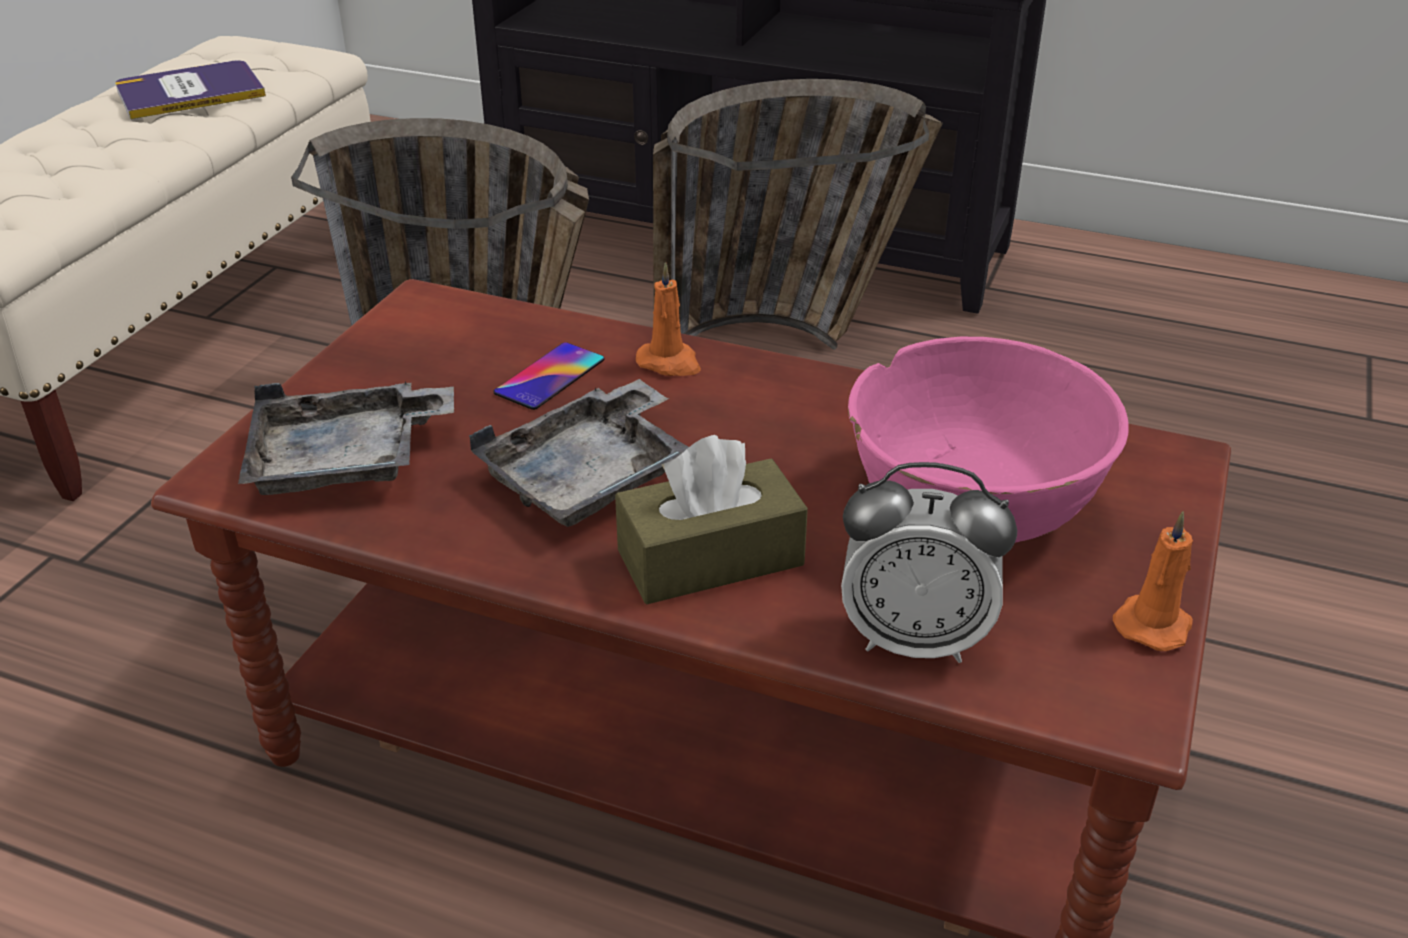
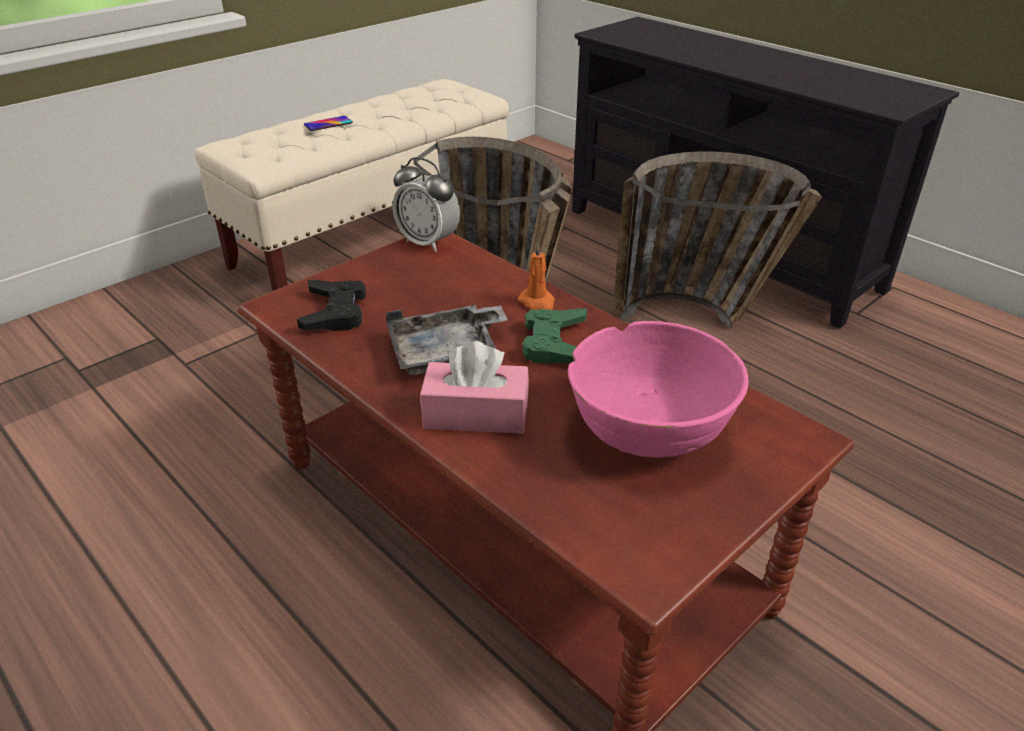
camera: 25 degrees right, 0 degrees up
(190, 92) = (405, 106): book -> none
(346, 461) = (335, 312): grey tray -> black game controller
(550, 377) = (467, 294): phone -> phone (328, 124)
(710, 558) = (476, 414): brown tissue box -> pink tissue box
(743, 418) = (555, 343): none -> green game controller
(914, 638) = (553, 493): alarm clock -> alarm clock (428, 242)
(1153, 623) = (707, 532): orange candle -> none

